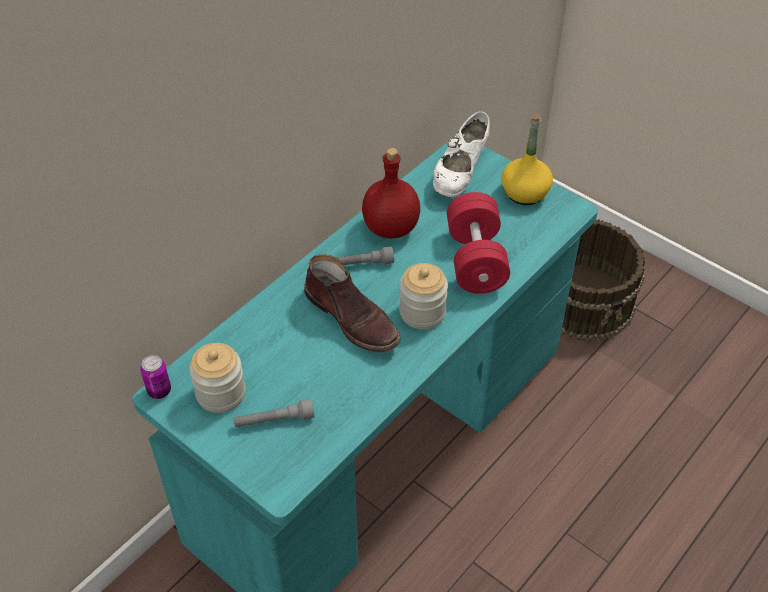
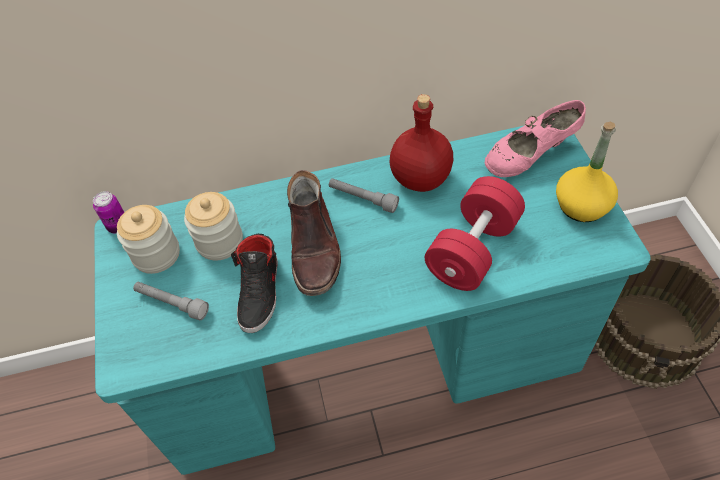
camera: 40 degrees right, 5 degrees up
(341, 372) = (260, 292): none -> black shoe
(422, 312) = (379, 275): jar -> jar (219, 242)
(460, 174) = (530, 157): white shoe -> pink shoe

